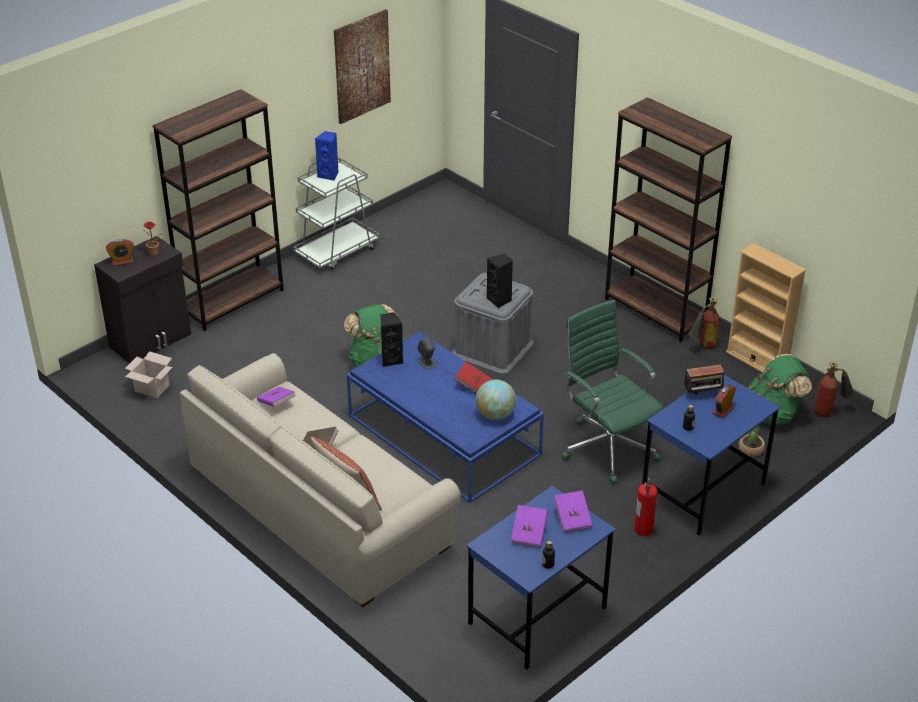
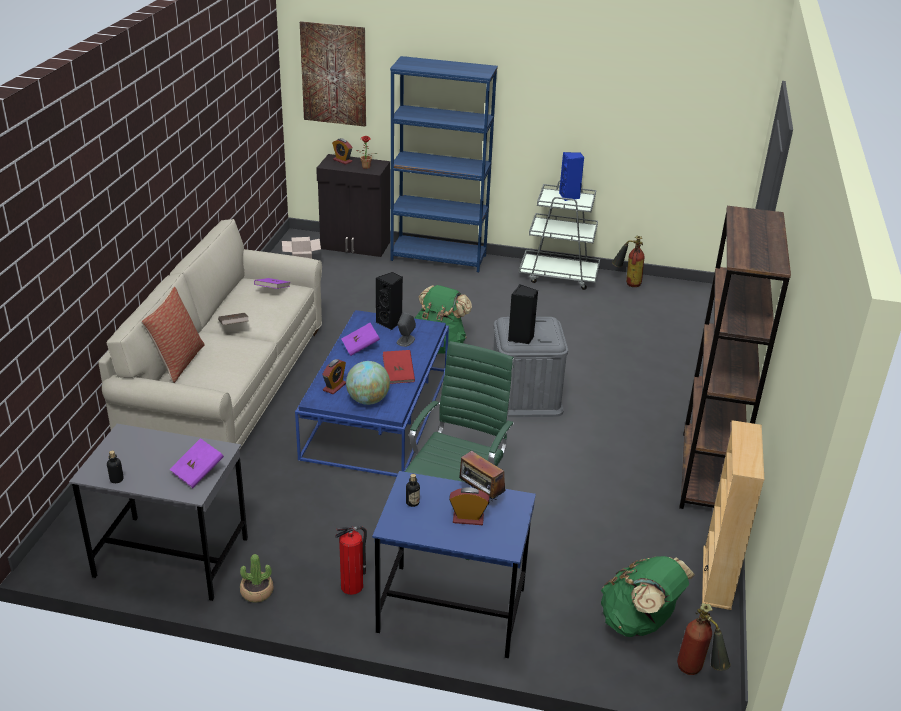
camera: 55 degrees right, 5 degrees down
(232, 301) = (438, 258): brown bookcase -> blue bookcase
(361, 66) = (647, 111): picture -> picture (334, 74)
(460, 425) = (334, 387): none -> alarm clock
(529, 533) = (157, 453): purple book -> purple book (360, 347)
(537, 616) = (171, 558): blue desk -> grey desk
(702, 347) = (689, 527): fire extinguisher -> fire extinguisher (627, 283)
(751, 449) = (558, 626): potted plant -> potted plant (257, 592)

